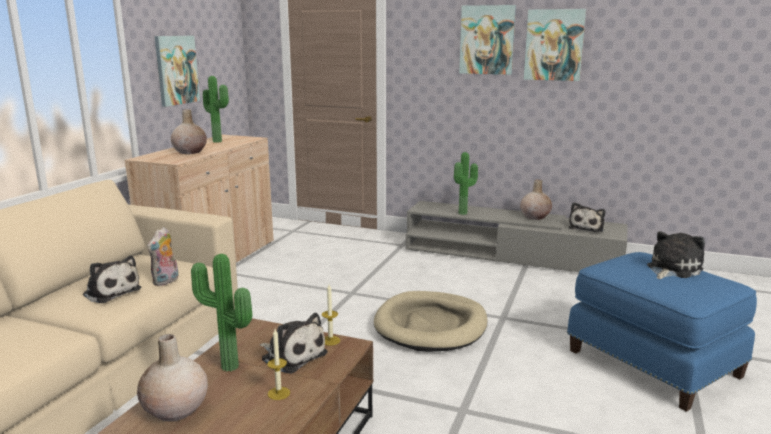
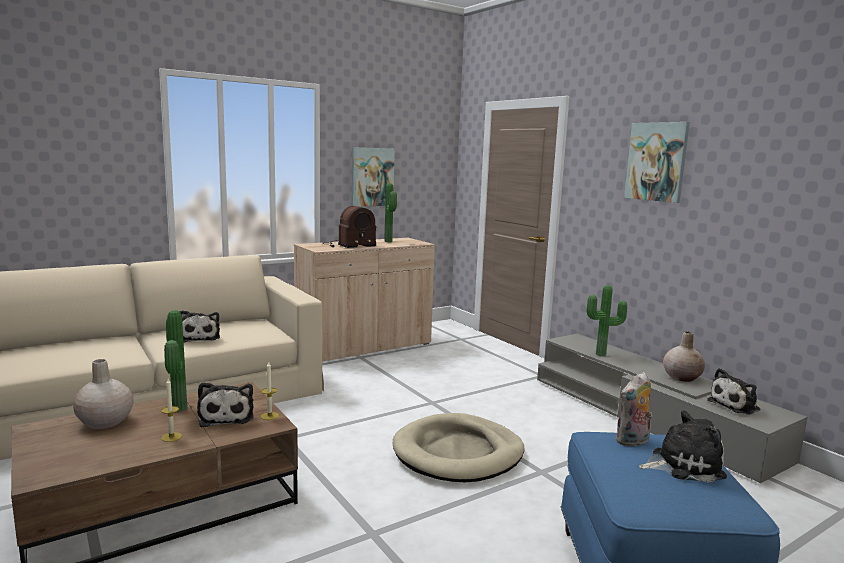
camera: 35 degrees right, 5 degrees down
(166, 281) = (242, 340): plush toy -> plush toy (633, 442)
(190, 152) = (348, 245): beige vase -> radio
(554, 45) = (729, 170): picture -> none

